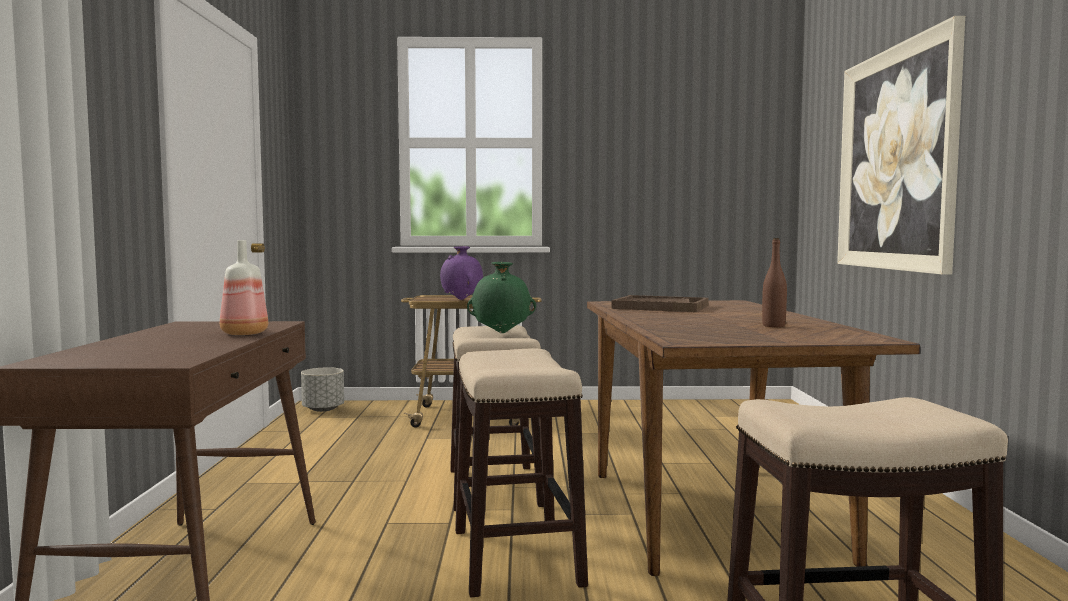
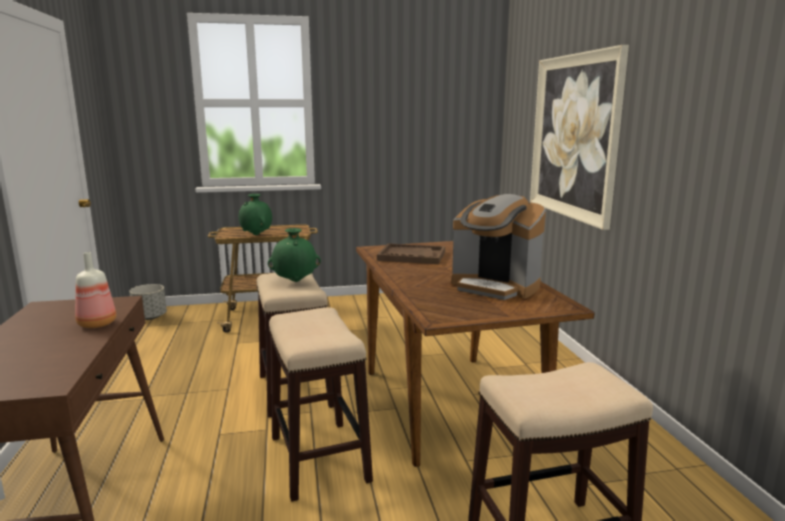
camera: 10 degrees left, 10 degrees up
(462, 299) = (256, 235): purple vase -> green vase
(773, 326) = (495, 287): brown bottle -> coffee machine

